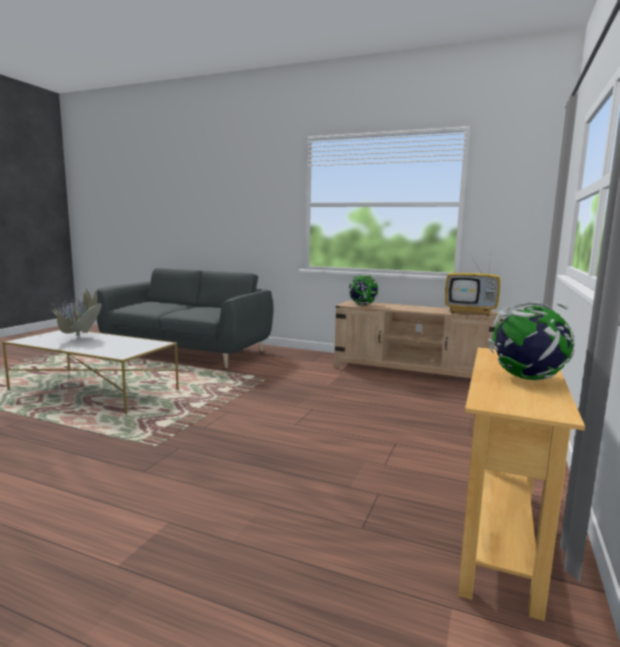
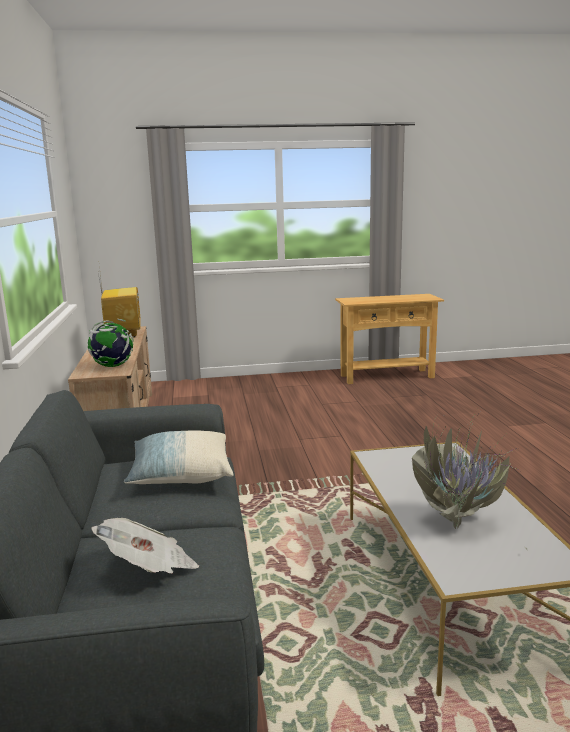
camera: 120 degrees left, 5 degrees up
(155, 305) = (149, 568): none -> newspaper
(206, 312) = (181, 475): none -> pillow
(526, 378) = (390, 298): globe -> none

